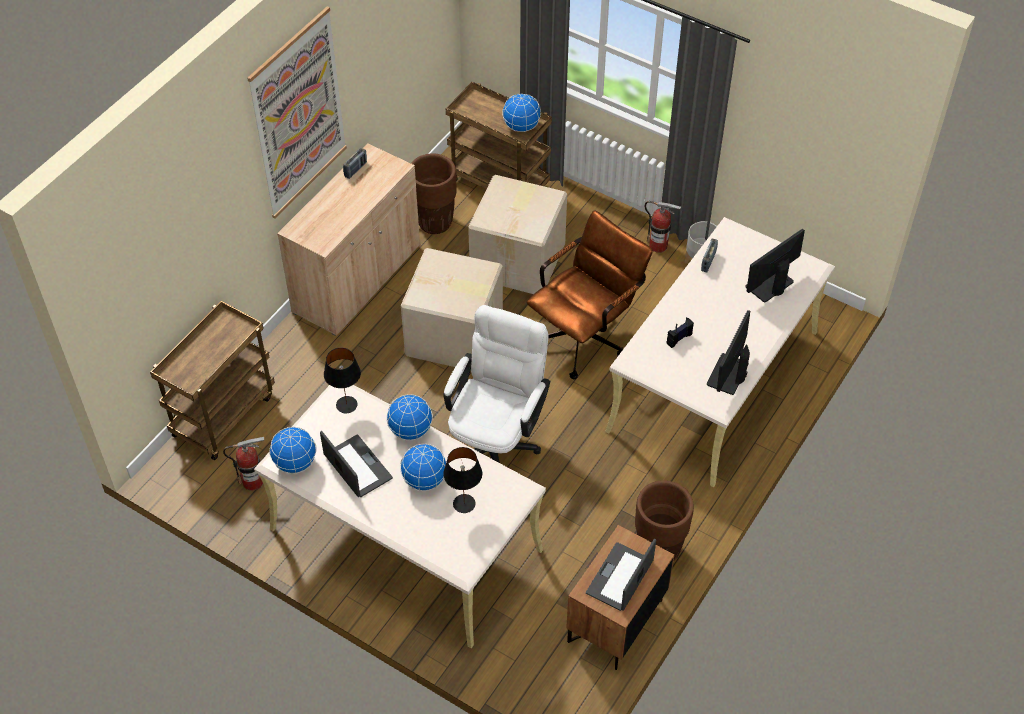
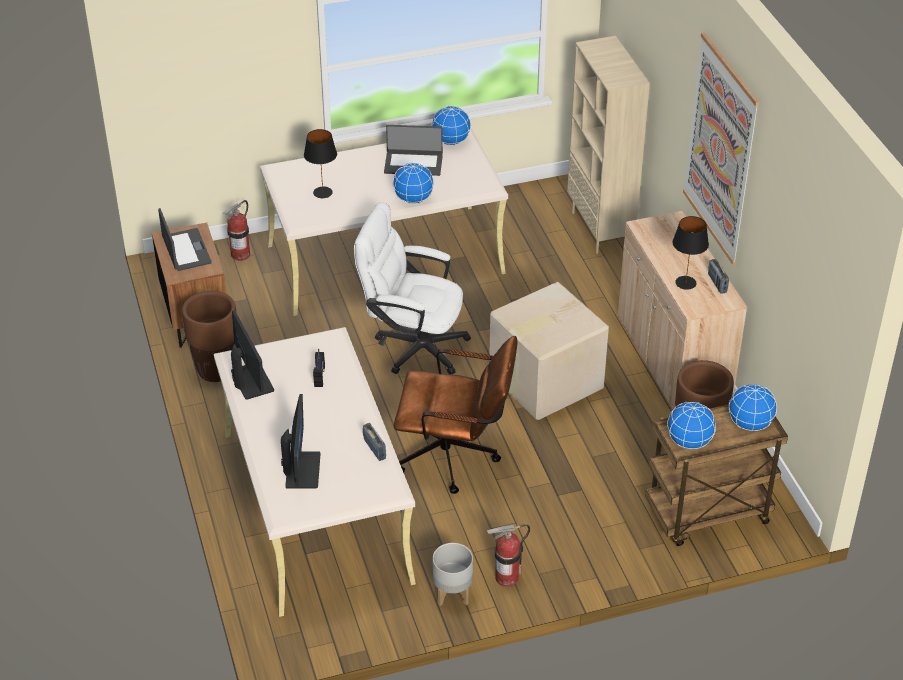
camera: 130 degrees right, 10 degrees down
(223, 414) = (600, 230): brown cart -> beige bookcase
(253, 481) = (521, 217): fire extinguisher -> fire extinguisher (240, 254)
(346, 404) = (474, 183): black table lamp -> black table lamp (686, 282)
(425, 480) = (363, 186): globe -> globe (749, 424)
(496, 441) = (412, 345): white office chair -> white office chair turned 135 degrees clockwise
(519, 260) = (590, 469): cardboard box -> none
(585, 336) = (456, 457): brown office chair -> brown office chair turned 75 degrees counterclockwise

